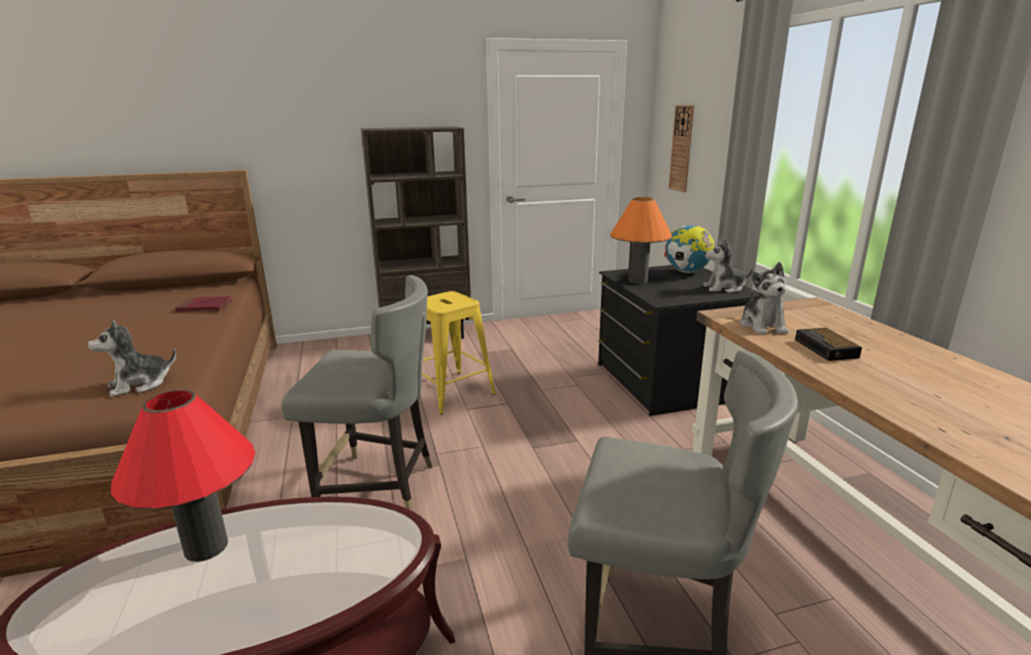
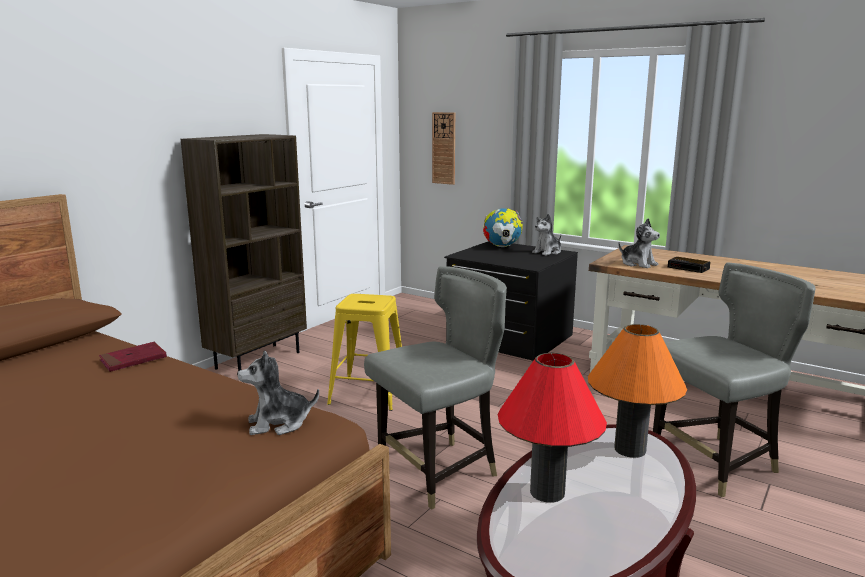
camera: 40 degrees left, 5 degrees down
(139, 385) = (278, 424): plush toy -> plush toy turned 60 degrees clockwise
(637, 281) = (487, 257): orange table lamp -> orange table lamp (630, 449)

